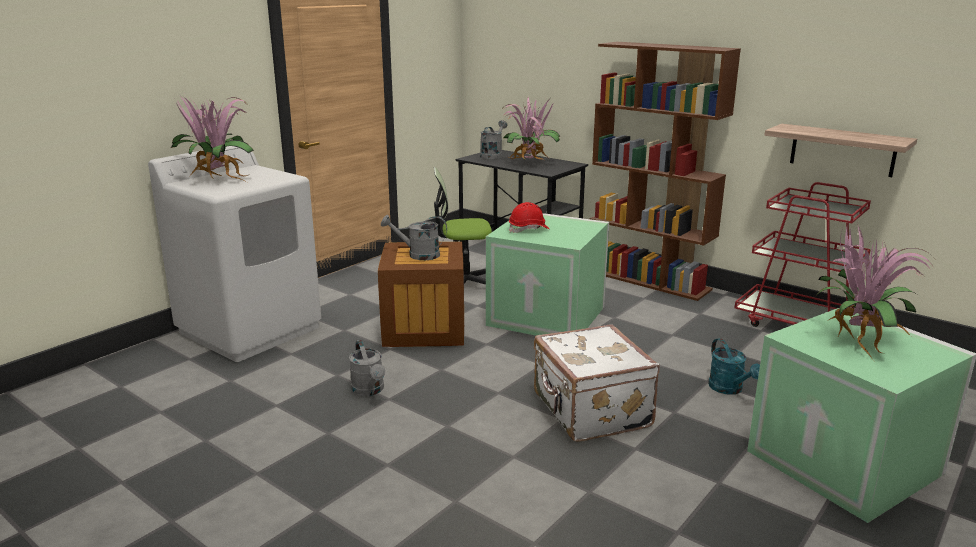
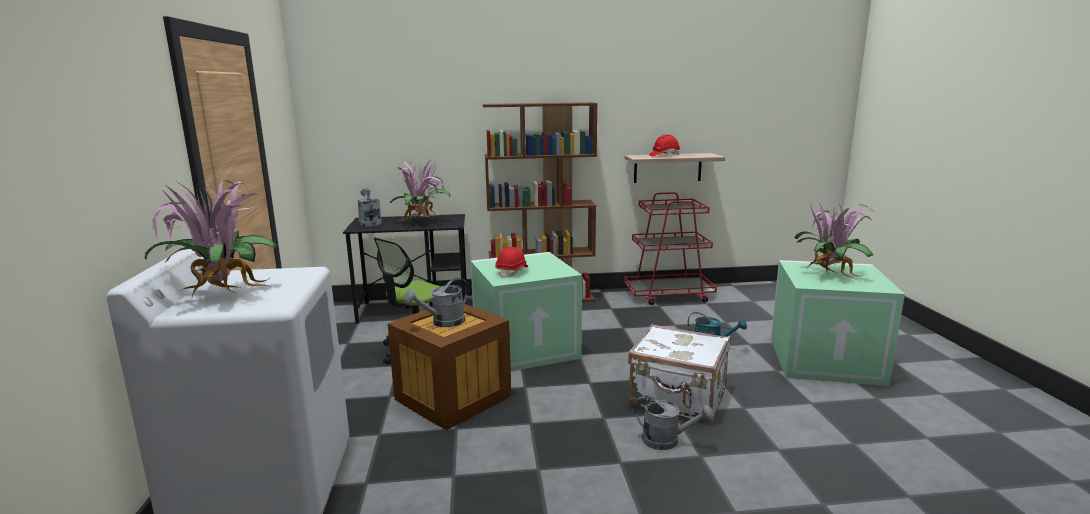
camera: 45 degrees left, 5 degrees down
(370, 390) = (509, 471): grey watering can -> grey watering can (667, 441)
(827, 131) = (664, 155): none -> red hard hat

